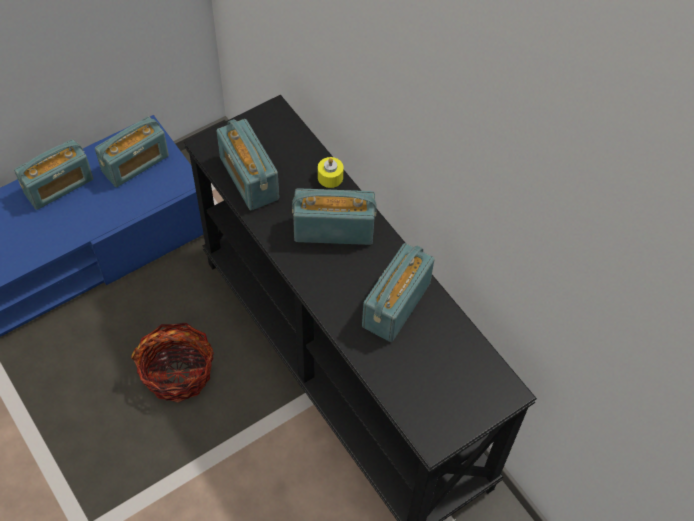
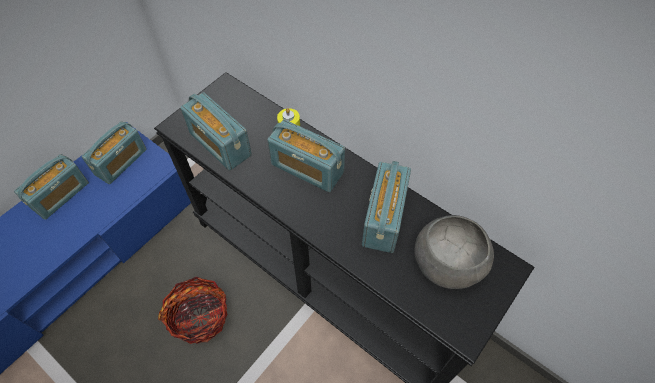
camera: 15 degrees left, 0 degrees up
(333, 230) = (307, 168): radio -> radio turned 135 degrees counterclockwise
(446, 368) = (448, 262): none -> grey bowl

